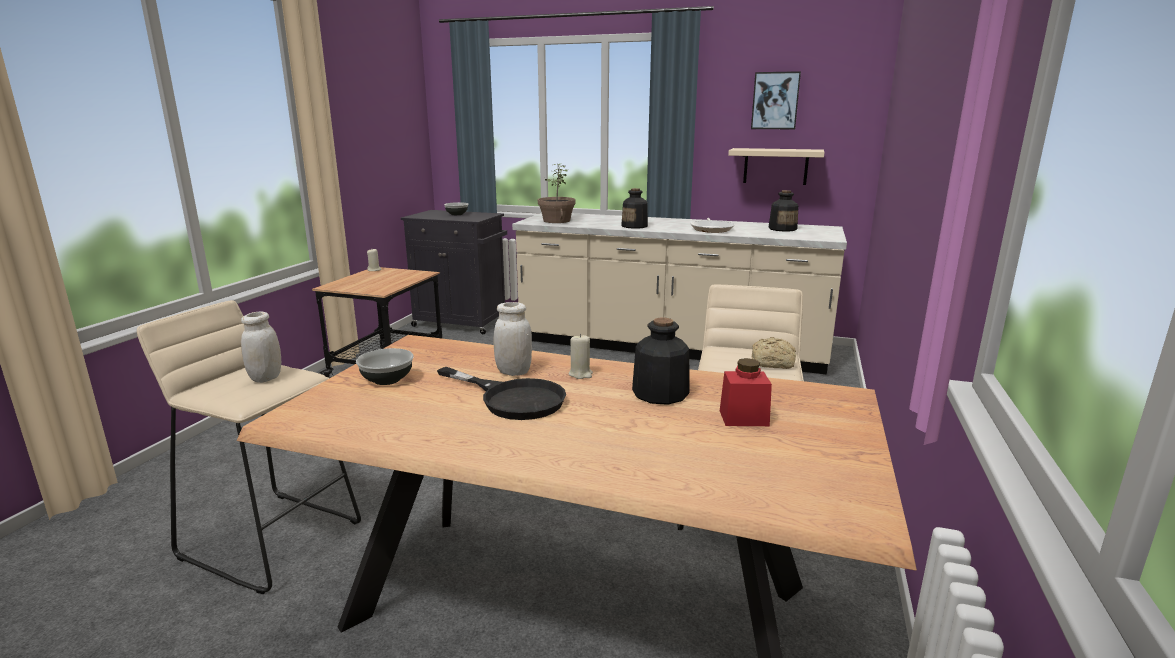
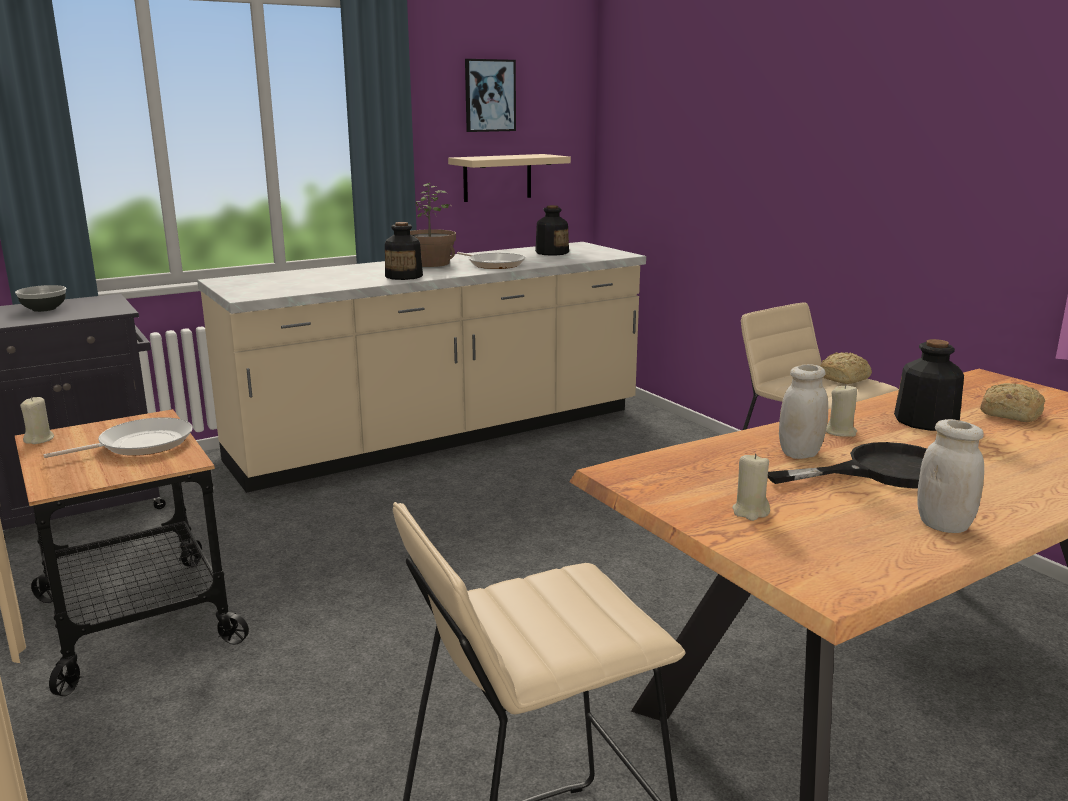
camera: 50 degrees left, 0 degrees up
(266, 378) = (556, 600): white jar -> white jar (943, 525)
(387, 379) = (750, 512): bowl -> beige candle
(390, 281) = (140, 444): none -> frying pan
(556, 221) = (278, 288): potted plant -> potted plant (430, 263)
(743, 418) = (1009, 414): red jar -> bread

